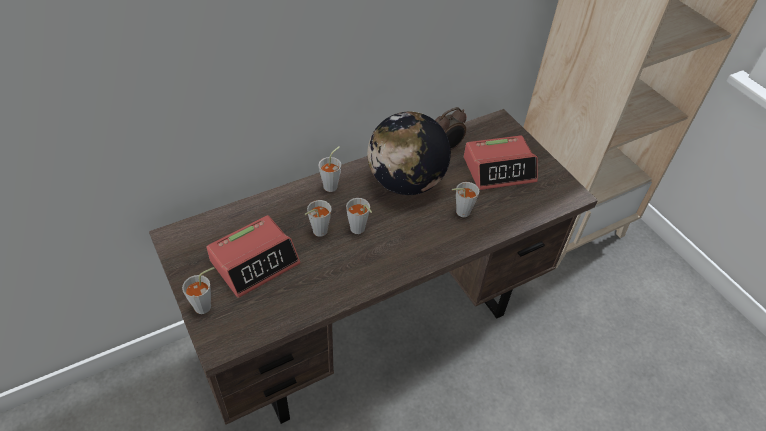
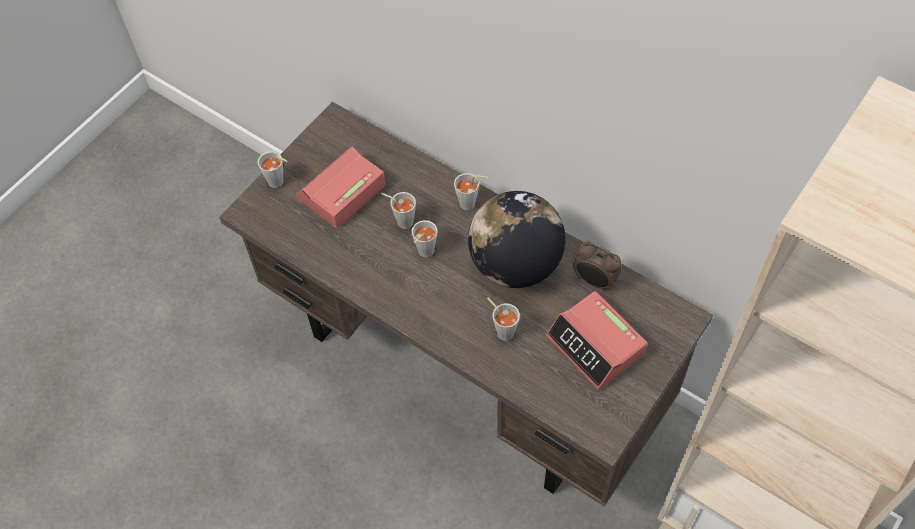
camera: 70 degrees right, 10 degrees up
(255, 262) = (341, 192): alarm clock -> alarm clock turned 105 degrees clockwise

